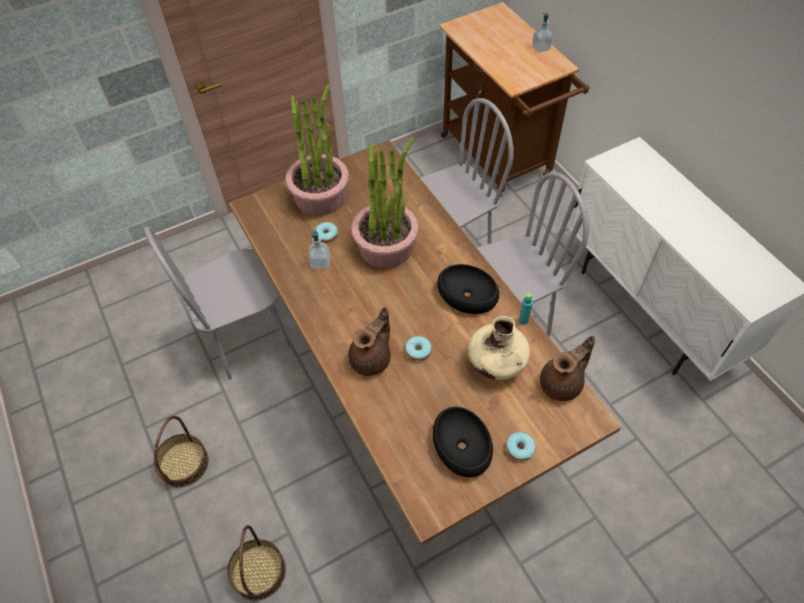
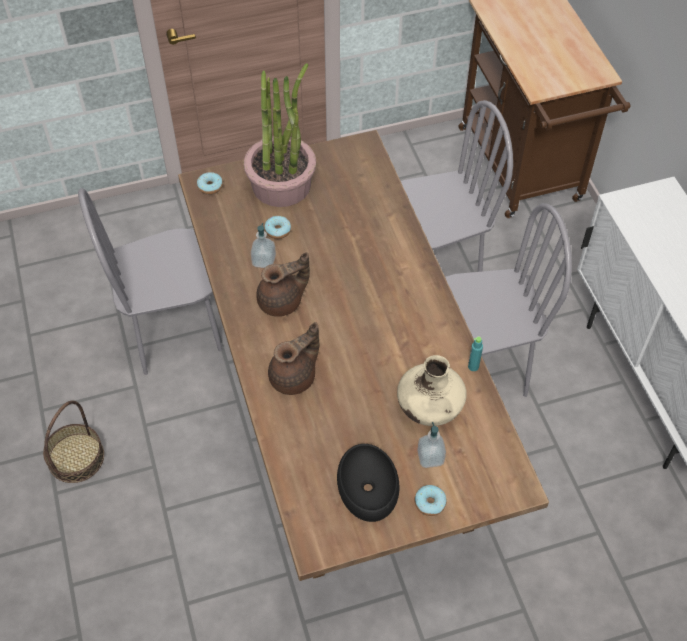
camera: 10 degrees right, 0 degrees up
(258, 571) = (133, 589): basket -> none
(386, 246) = (342, 255): potted plant -> none
(418, 351) = (347, 378): donut -> donut (210, 187)
(468, 294) = (419, 326): black bowl -> none
(540, 48) = (583, 47): soap dispenser -> soap dispenser (430, 457)
(562, 383) = (497, 444): brown teapot -> brown teapot (282, 302)

